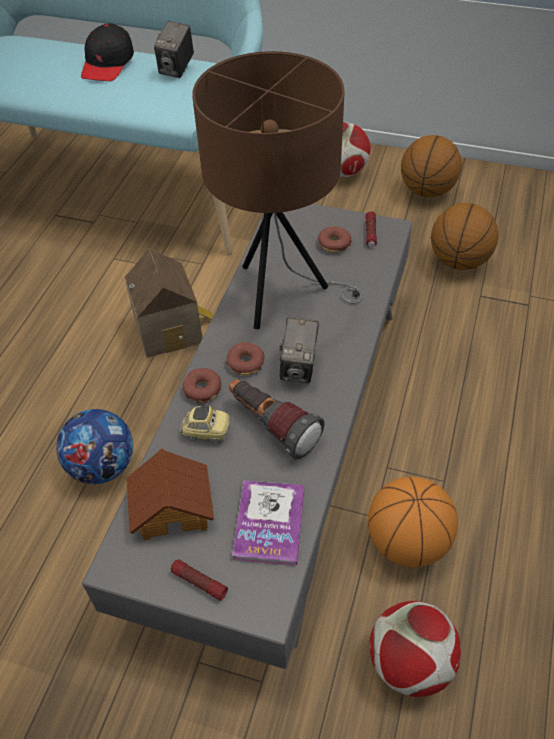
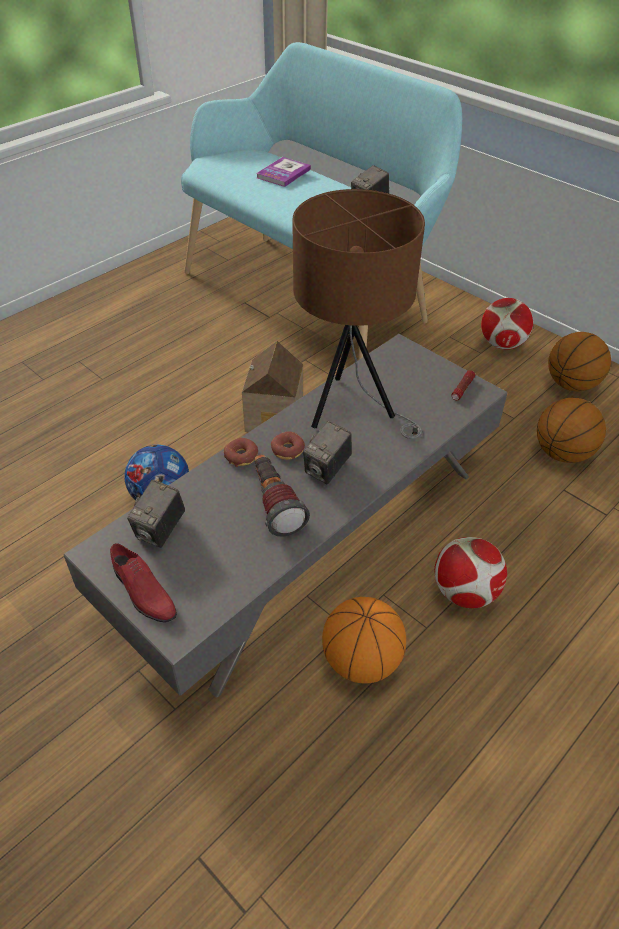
camera: 25 degrees right, 5 degrees down
(108, 64) = (318, 189): black cap -> none
(173, 507) = (160, 530): toy house -> camera
(199, 582) = (142, 591): flashlight -> red shoe
(206, 432) = (222, 488): toy car -> none
(269, 523) = (223, 573): book -> book (283, 173)
(334, 244) = (424, 386): donut -> none
(410, 663) = (300, 756): football -> football (464, 593)

